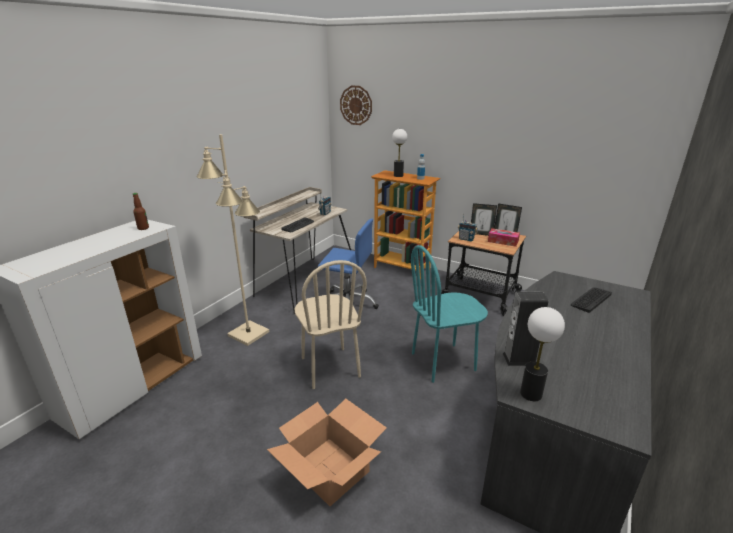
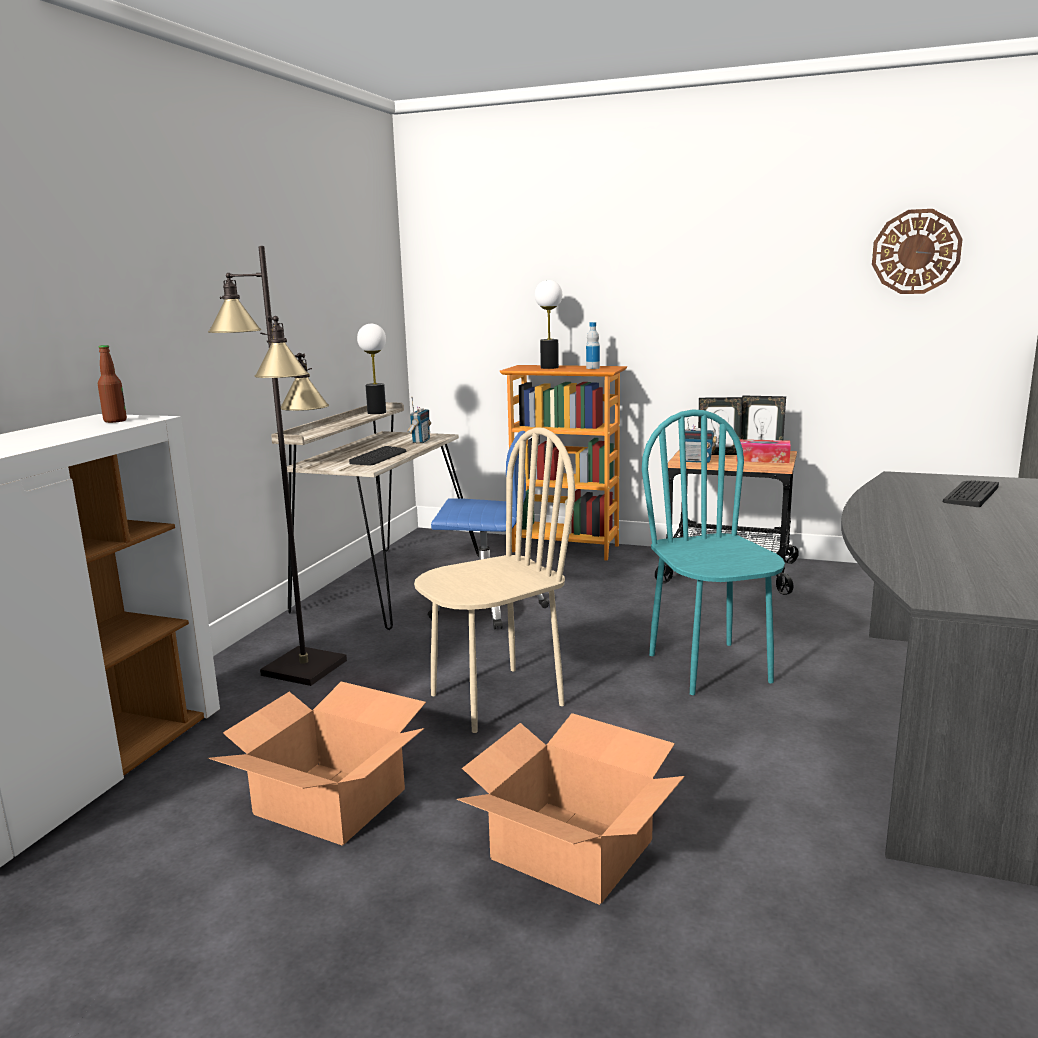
camera: 10 degrees left, 10 degrees down
(232, 420) = (330, 801): none -> cardboard box
(248, 333) = (304, 667): beige floor lamp -> black floor lamp
(329, 367) = (496, 699): beige chair -> beige chair turned 90 degrees counterclockwise
(356, 105) = (456, 250): wall clock -> wall clock (916, 252)
(443, 362) = (710, 668): turquoise chair -> turquoise chair turned 105 degrees clockwise
(519, 359) = (909, 562): speaker -> none
(531, 393) = (961, 595): table lamp -> table lamp (377, 412)

